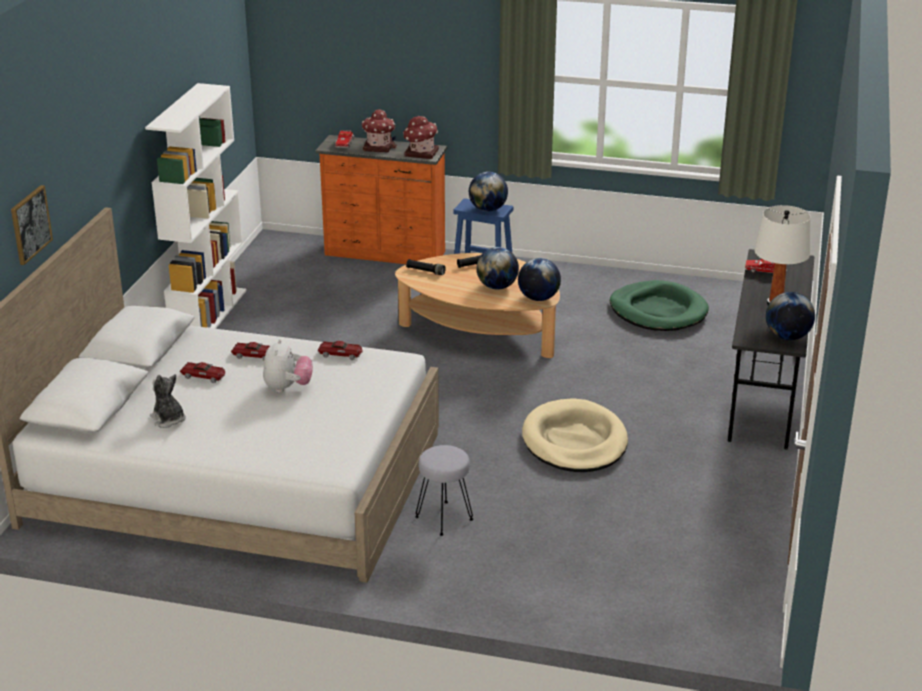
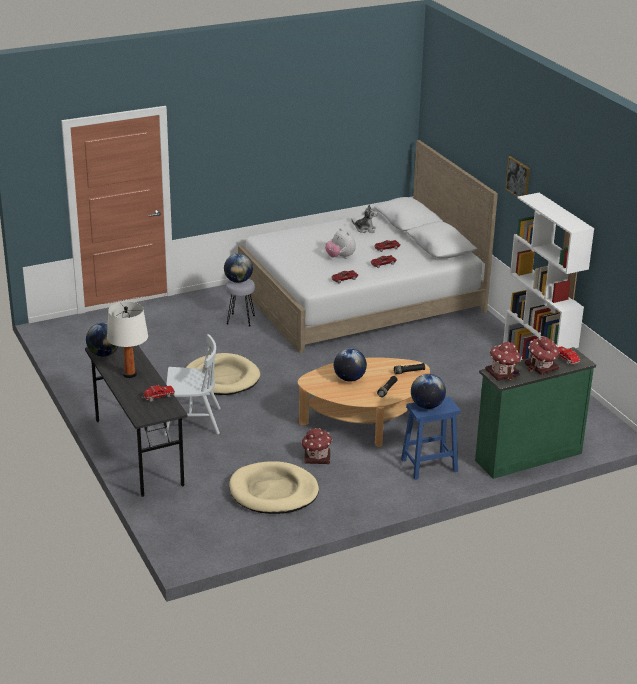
camera: 140 degrees right, 0 degrees up
(30, 224) = (459, 141): picture -> picture (518, 178)
(385, 254) = (527, 456): orange dresser -> green dresser
(538, 298) = (313, 381): globe -> globe (238, 281)
(578, 322) = (316, 457): none -> toy house
(658, 311) = (273, 492): green dog bed -> beige dog bed
(669, 404) = (192, 421): none -> white chair

